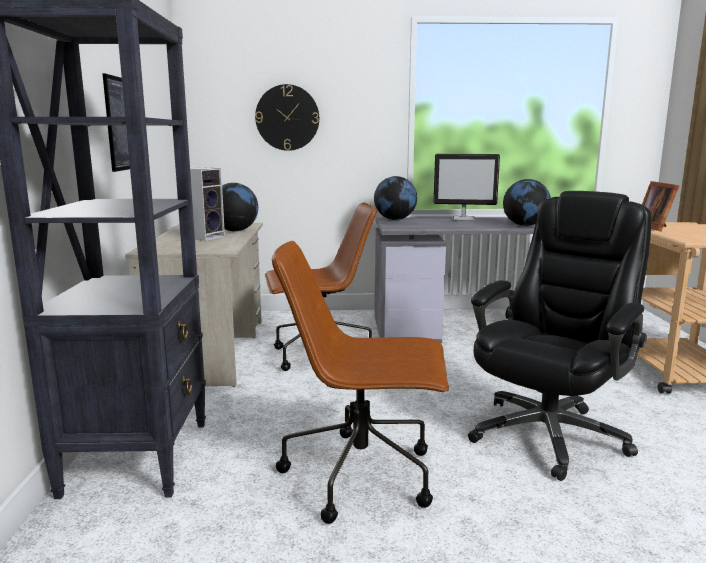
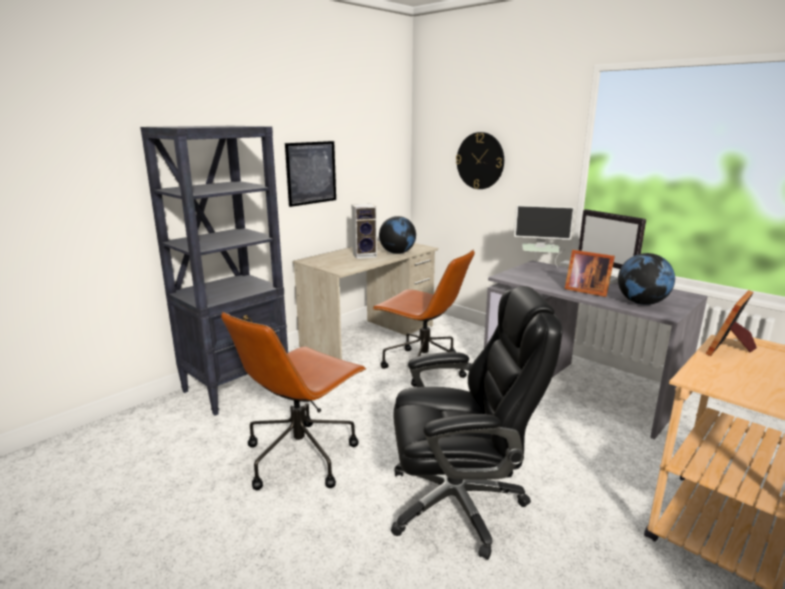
camera: 45 degrees right, 5 degrees up
(363, 474) = (301, 455): brown office chair -> brown office chair turned 105 degrees counterclockwise
(395, 219) = (539, 266): globe -> monitor
(473, 225) = (585, 290): none -> picture frame

